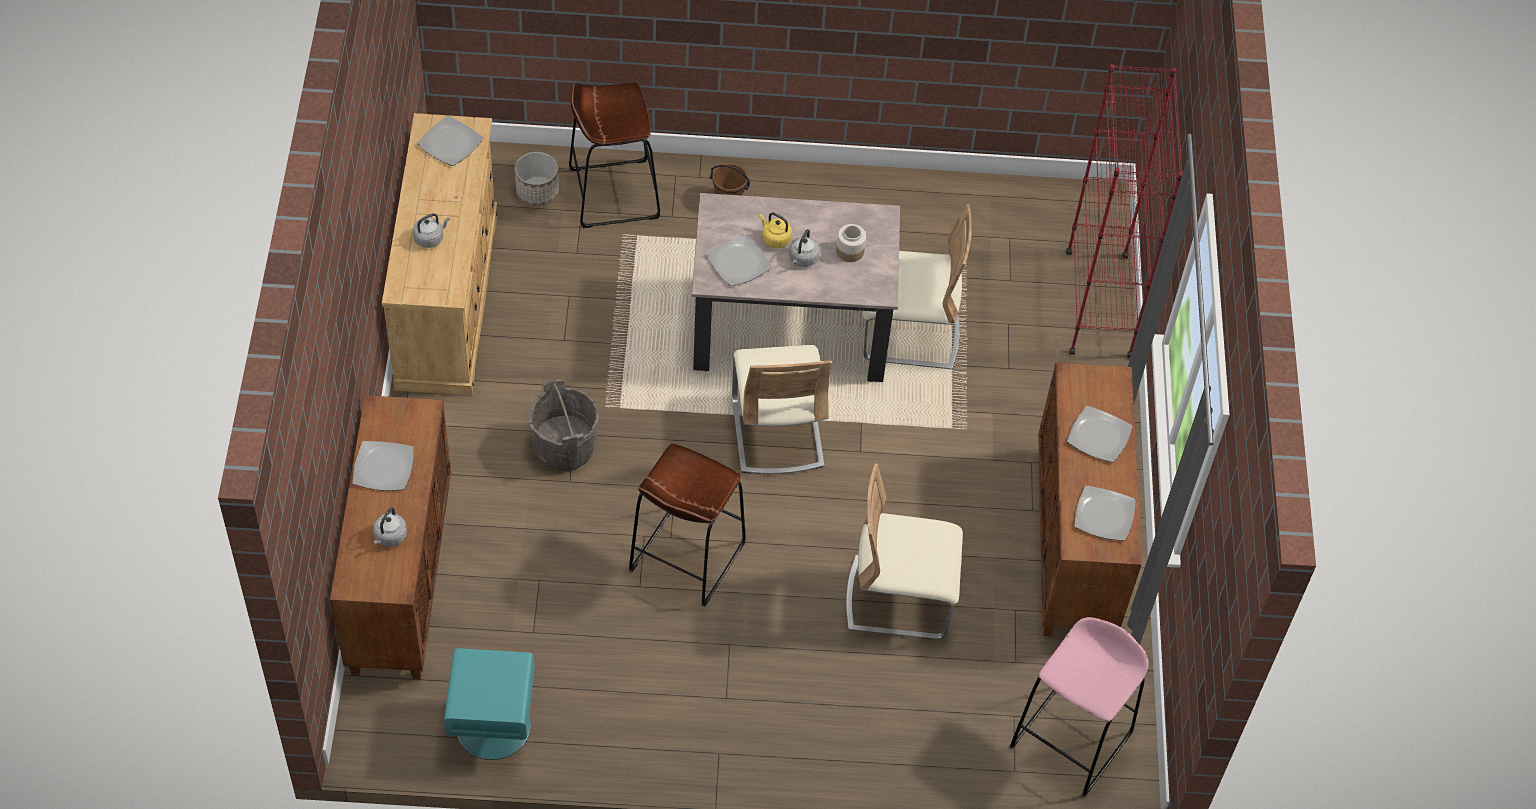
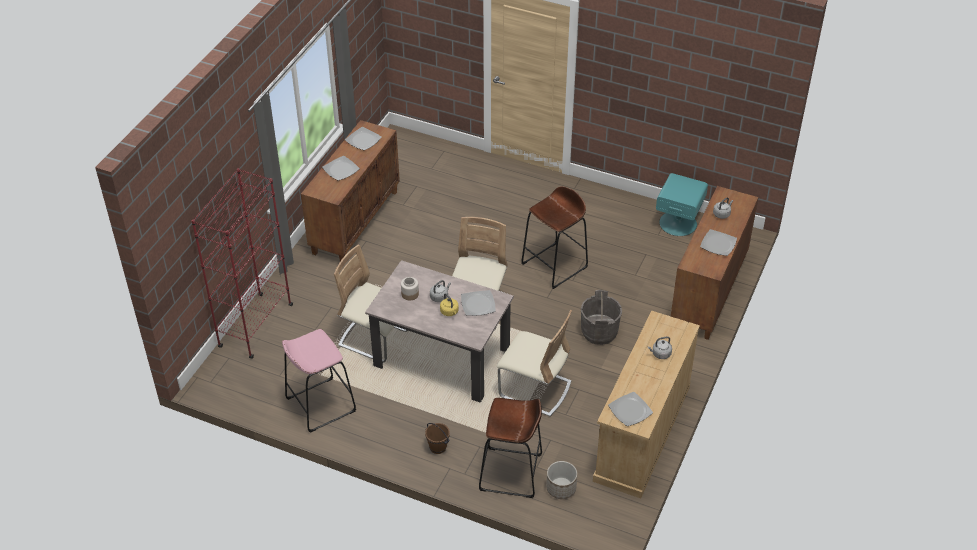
camera: 155 degrees left, 10 degrees down
(899, 598) = (456, 222): beige chair -> beige chair (534, 389)
(1071, 740) = (411, 154): pink stool -> pink stool (320, 405)

